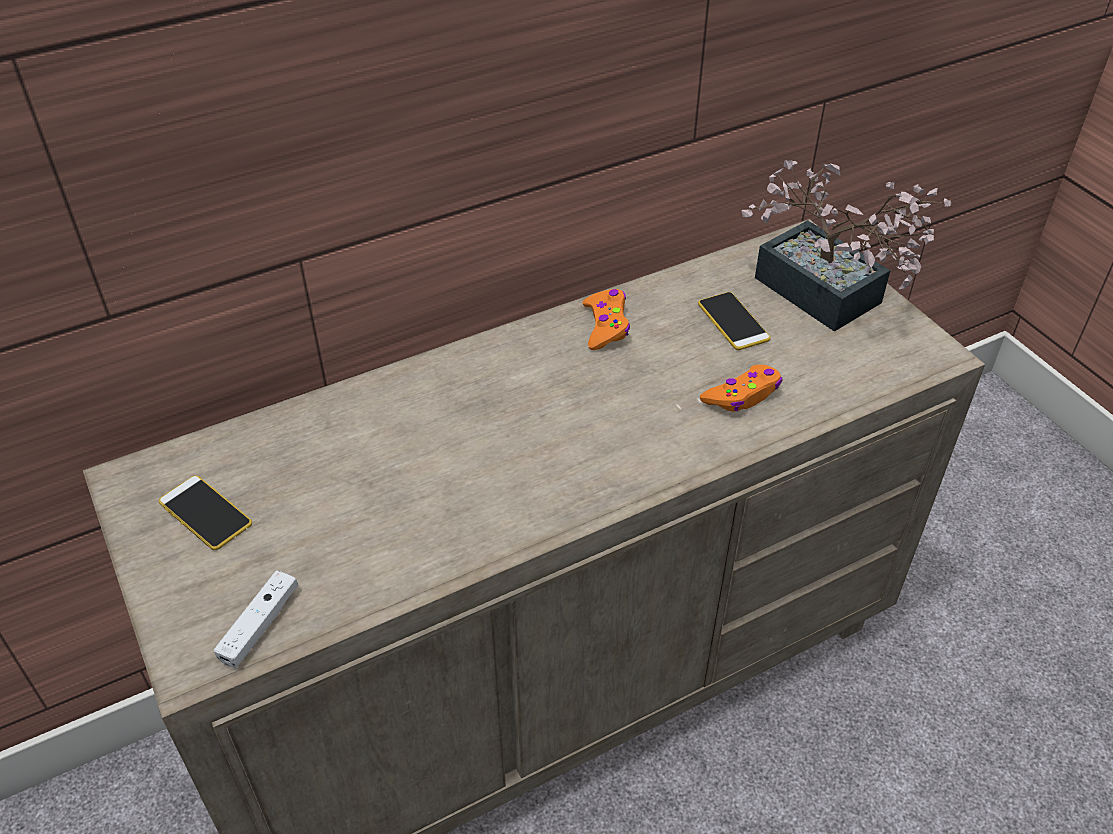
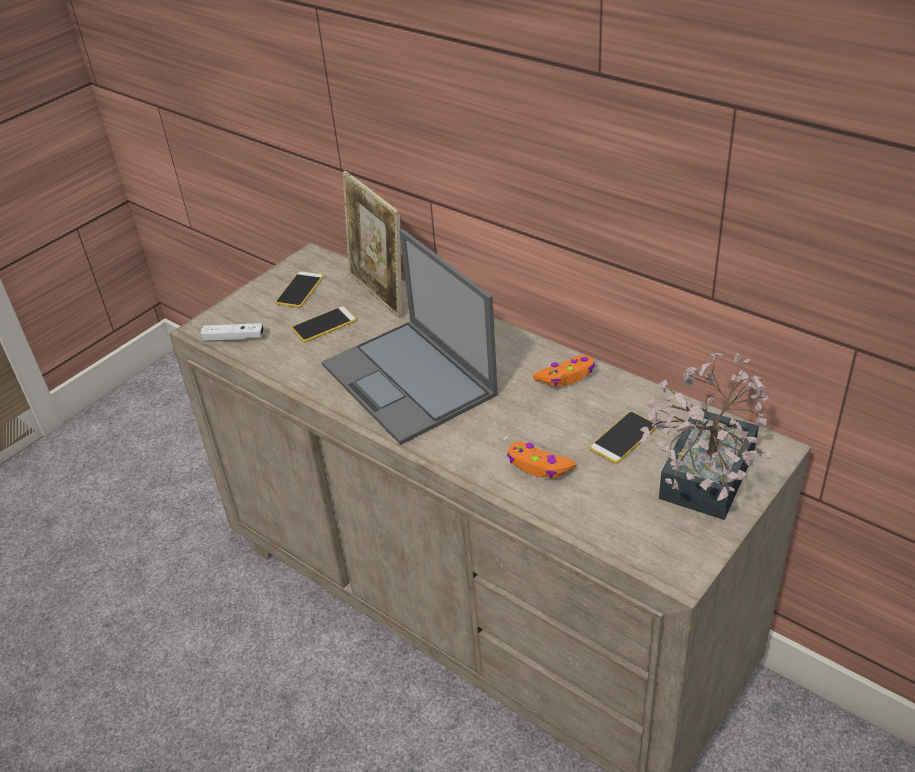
camera: 70 degrees right, 5 degrees down
(300, 430) = (379, 294): none -> picture frame
(321, 507) = (324, 325): none -> phone
(518, 454) = (410, 381): none -> laptop

